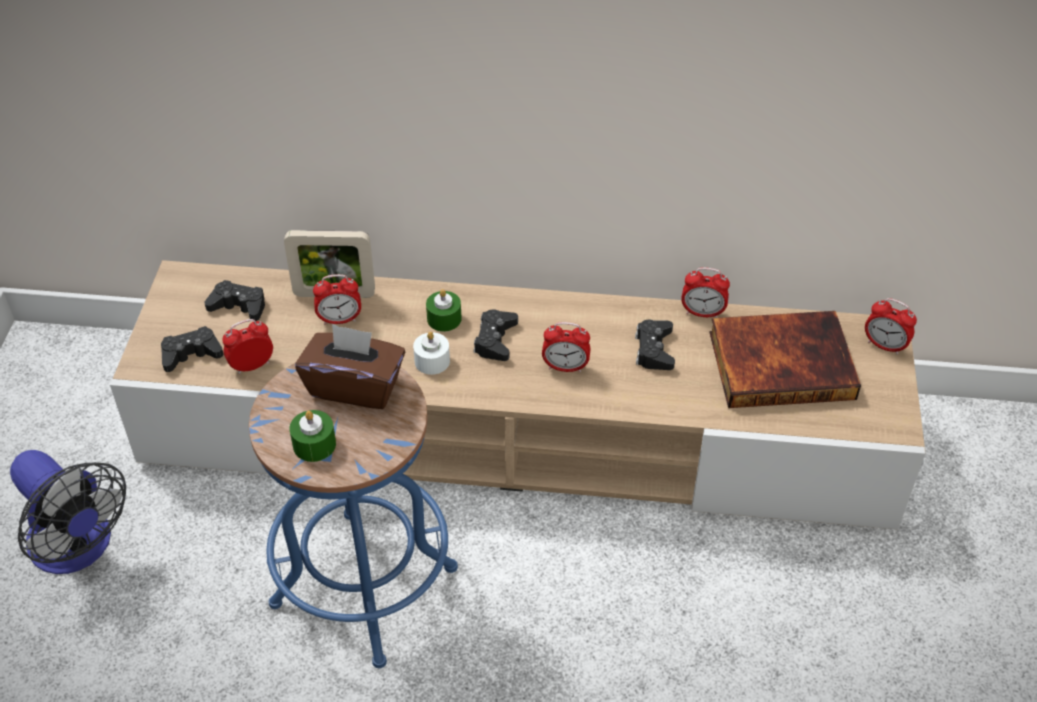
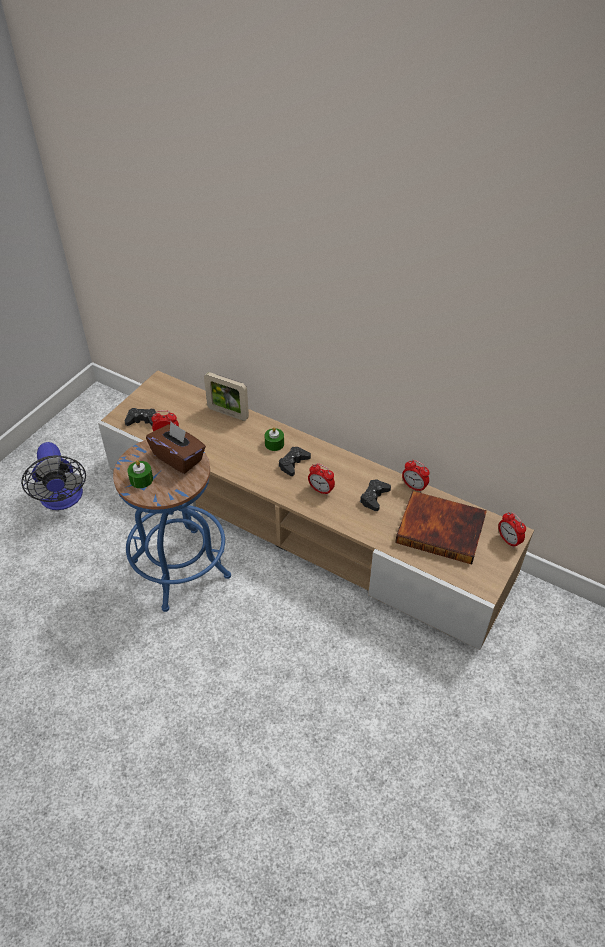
camera: 25 degrees right, 0 degrees up
(239, 306) = (179, 404): black game controller -> none
(340, 320) = (222, 427): alarm clock -> none
(432, 361) = (255, 463): white candle -> none

